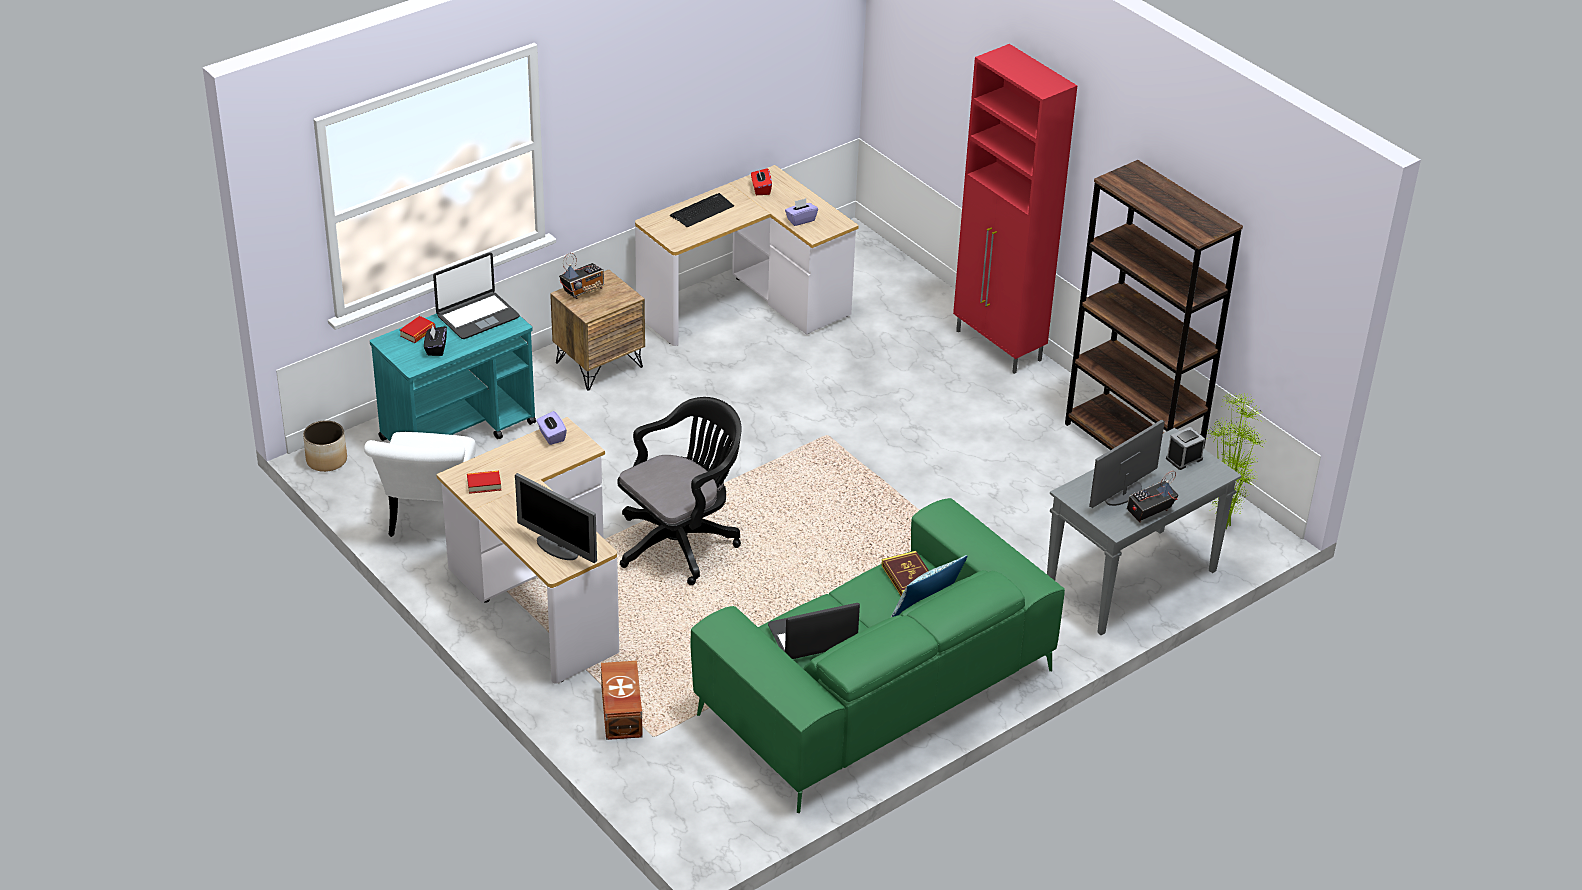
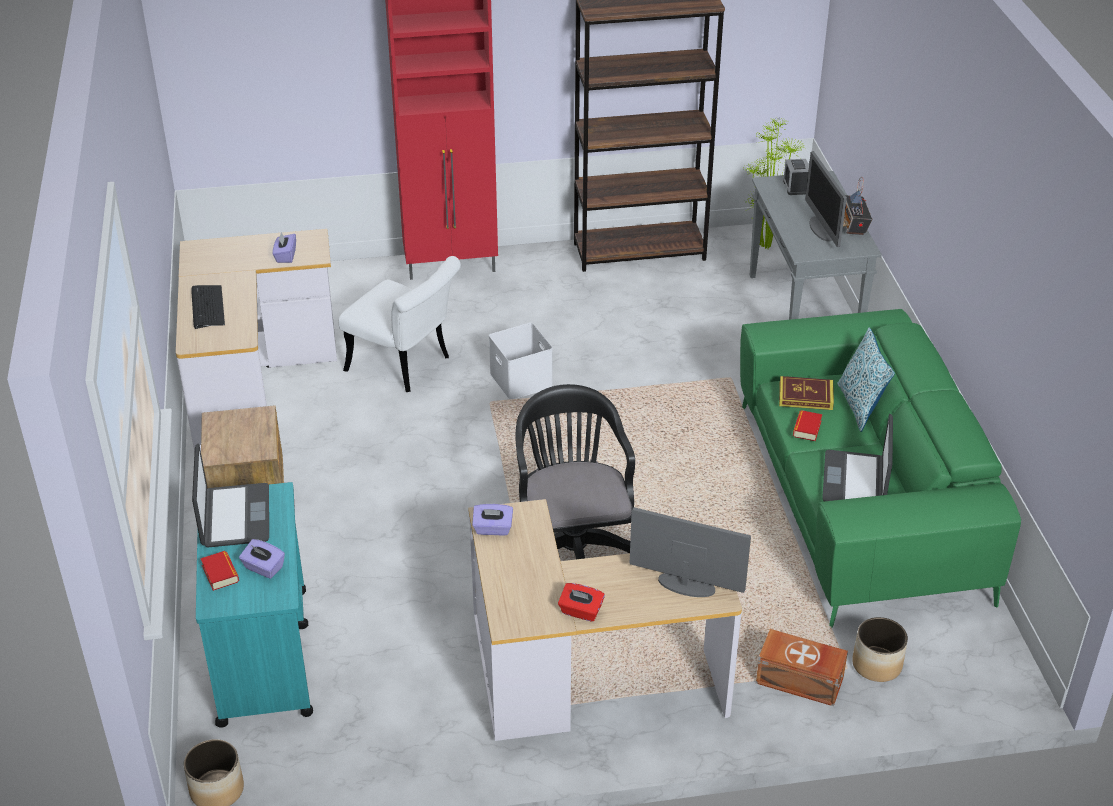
camera: 60 degrees left, 0 degrees up
(429, 519) = (396, 731): white chair -> white chair (405, 366)
(436, 348) = (263, 568): black tissue box -> purple tissue box
(484, 484) = (539, 607): book -> book (807, 428)
(557, 548) = (686, 585): monitor -> monitor turned 135 degrees counterclockwise
(583, 290) = (221, 441): radio -> none
(671, 753) = (877, 664): none -> planter
(761, 189) = (211, 261): red tissue box -> red tissue box (580, 611)
(872, 443) = (522, 380): none -> white storage box

